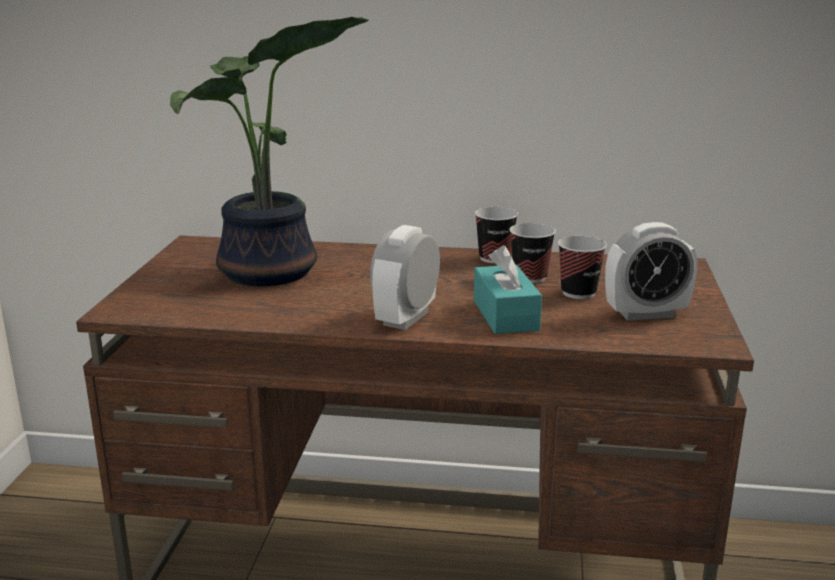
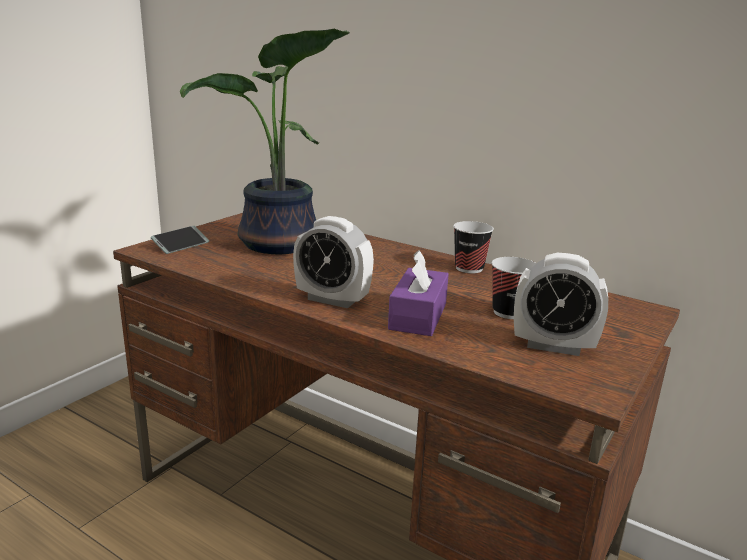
camera: 25 degrees right, 0 degrees up
(154, 297) = (181, 245): none -> phone
(406, 318) = (332, 300): alarm clock -> alarm clock turned 120 degrees counterclockwise
(505, 315) = (418, 316): turquoise tissue box -> purple tissue box
(530, 277) = (480, 290): cup -> none

